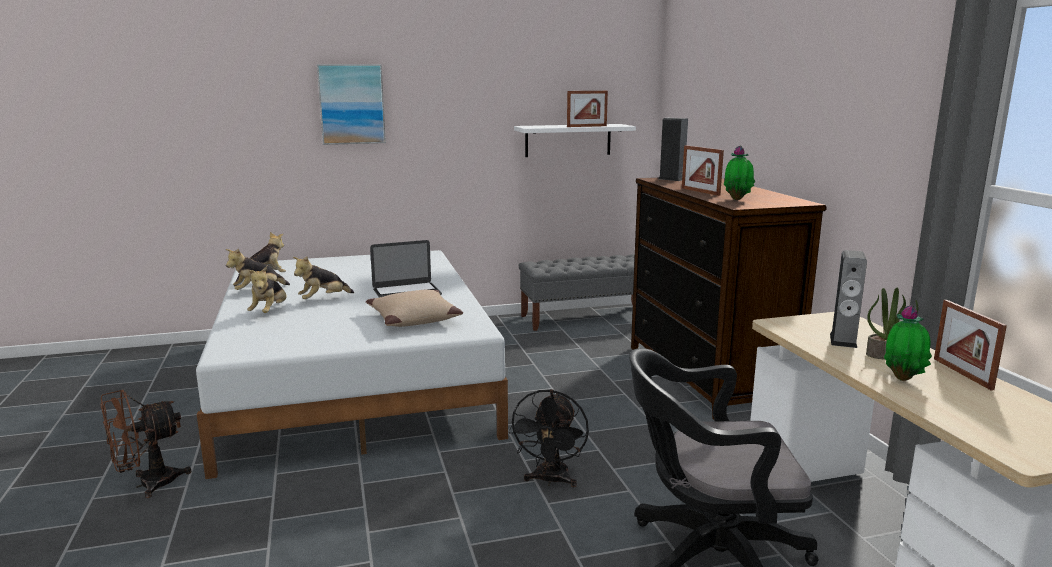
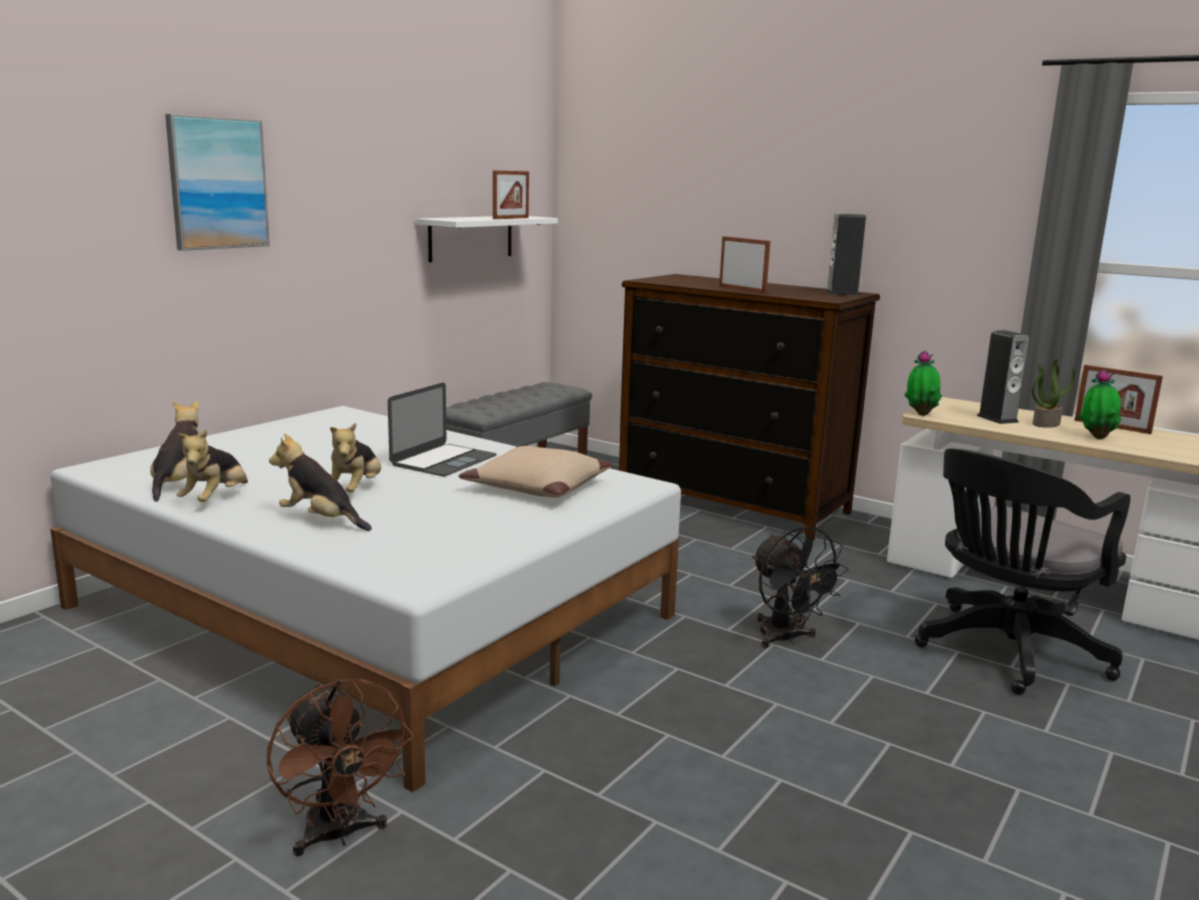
camera: 40 degrees left, 0 degrees up
(148, 484) = (339, 835): brown fan -> brown fan turned 45 degrees counterclockwise
(270, 312) = (321, 520): plush toy -> plush toy turned 150 degrees clockwise
(672, 179) = (662, 279): speaker -> speaker (842, 293)
(700, 191) = (742, 289): picture frame -> picture frame turned 150 degrees counterclockwise
(737, 199) = (802, 294): potted plant -> potted plant (920, 414)

